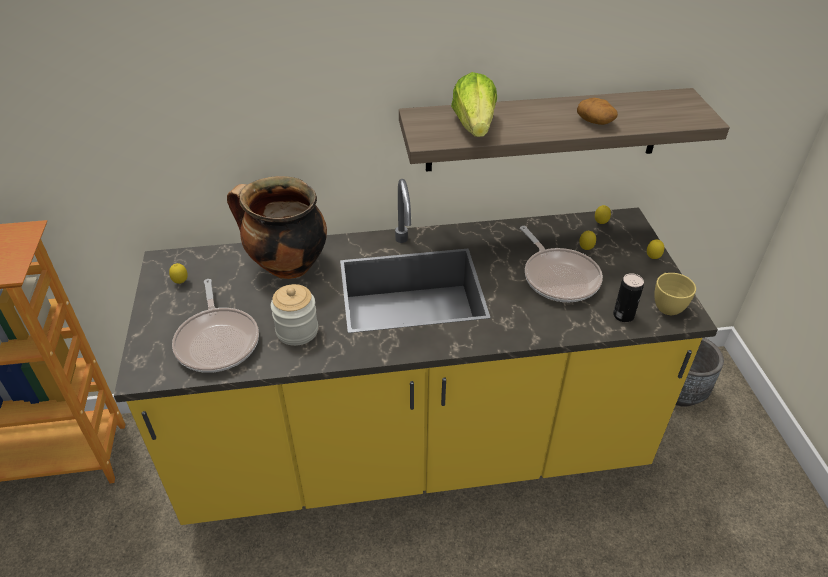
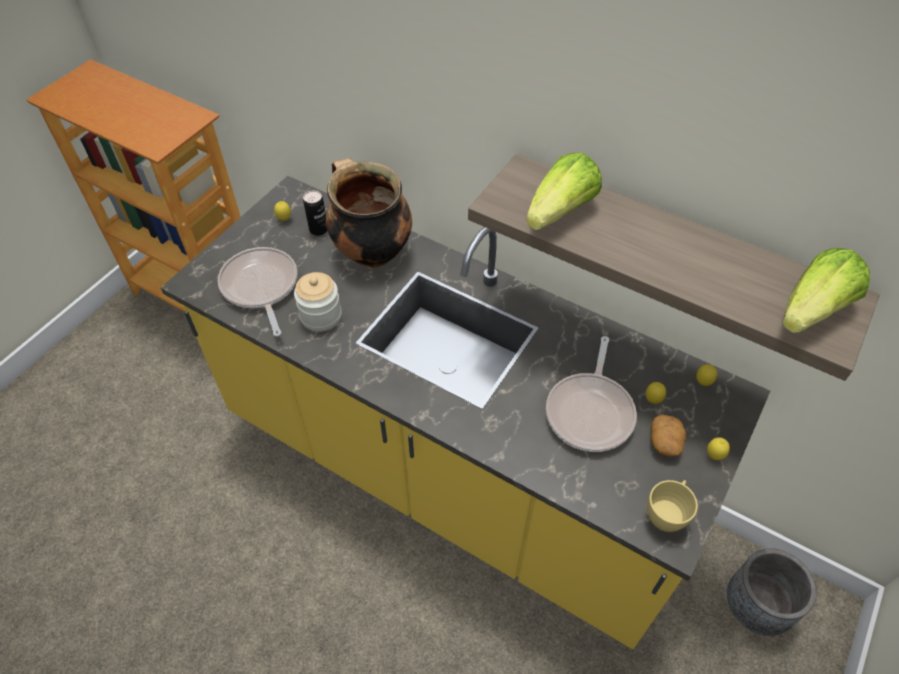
camera: 40 degrees right, 10 degrees up
(218, 341) = (260, 287): frying pan -> frying pan turned 135 degrees clockwise
(595, 121) = (694, 274): potato -> potato (665, 442)
(623, 315) = (607, 493): can -> can (318, 229)
(675, 109) = (813, 310): none -> lettuce

